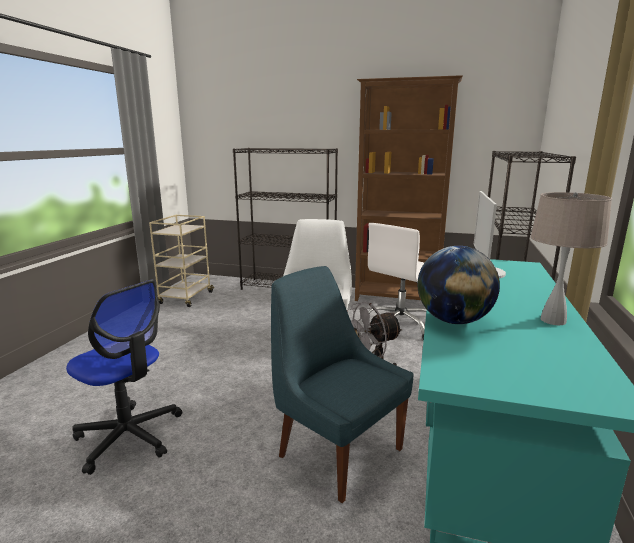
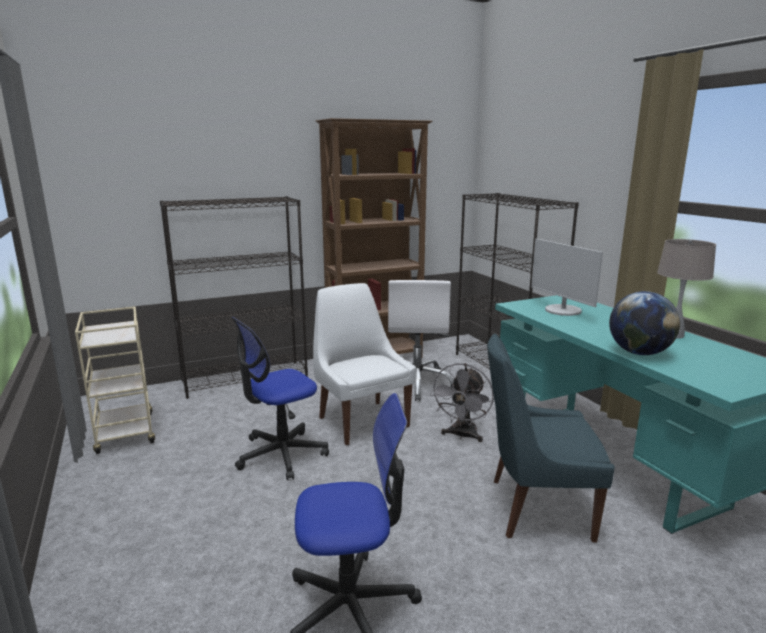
camera: 40 degrees left, 0 degrees up
(236, 337) = (281, 454): none -> office chair

